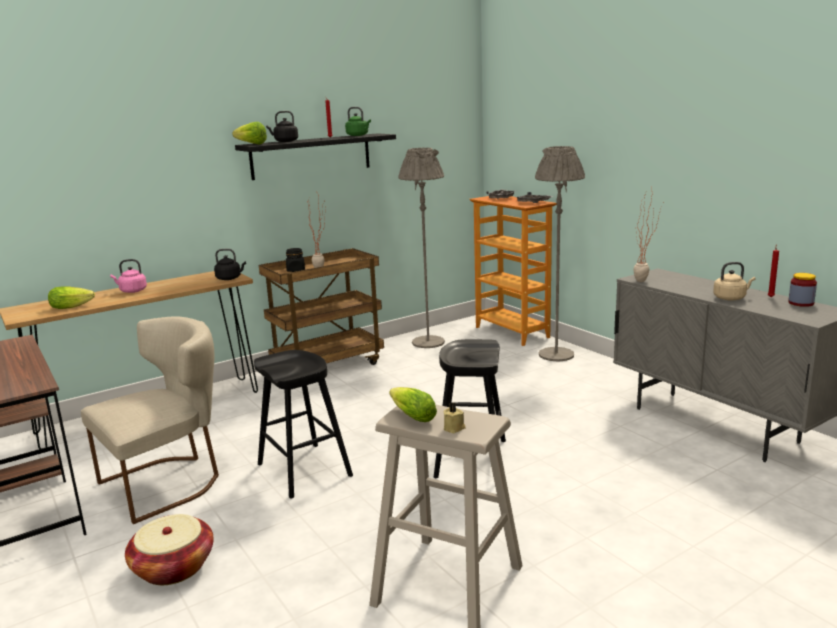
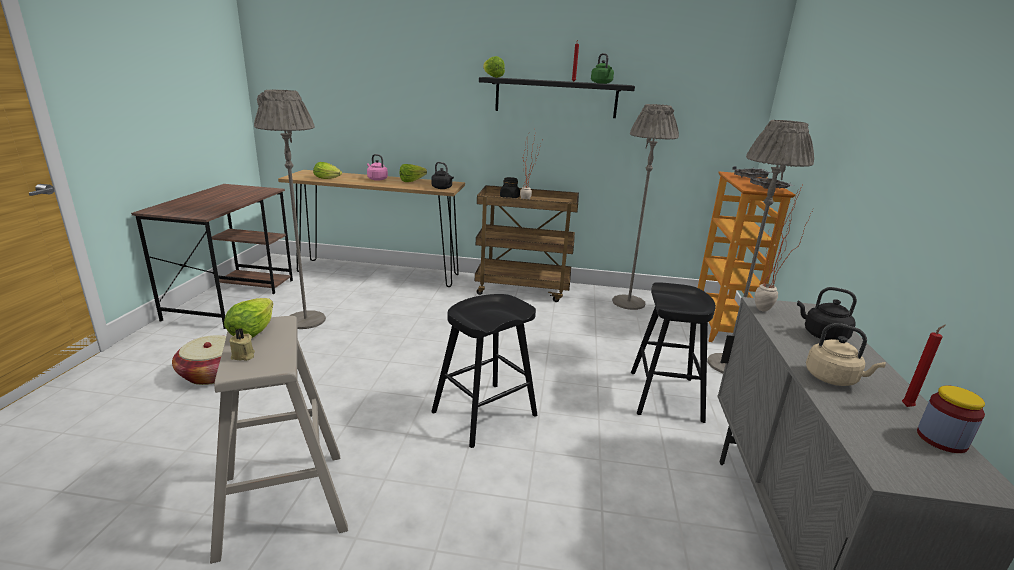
camera: 40 degrees right, 5 degrees up
(168, 482) = (306, 320): beige chair -> grey floor lamp
(179, 281) = (414, 181): none -> lettuce
(285, 141) = (524, 79): black kettle -> black kettle (822, 335)
(304, 470) = (375, 354): black stool -> black stool (665, 395)

